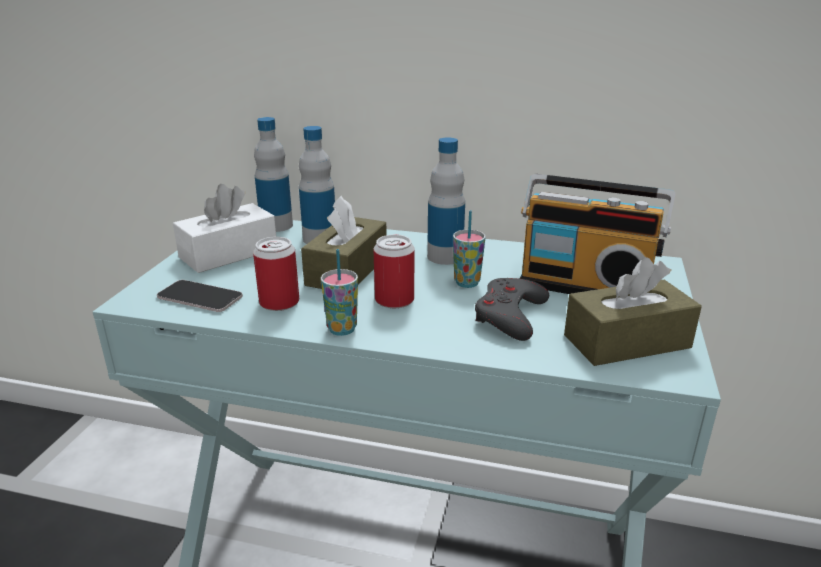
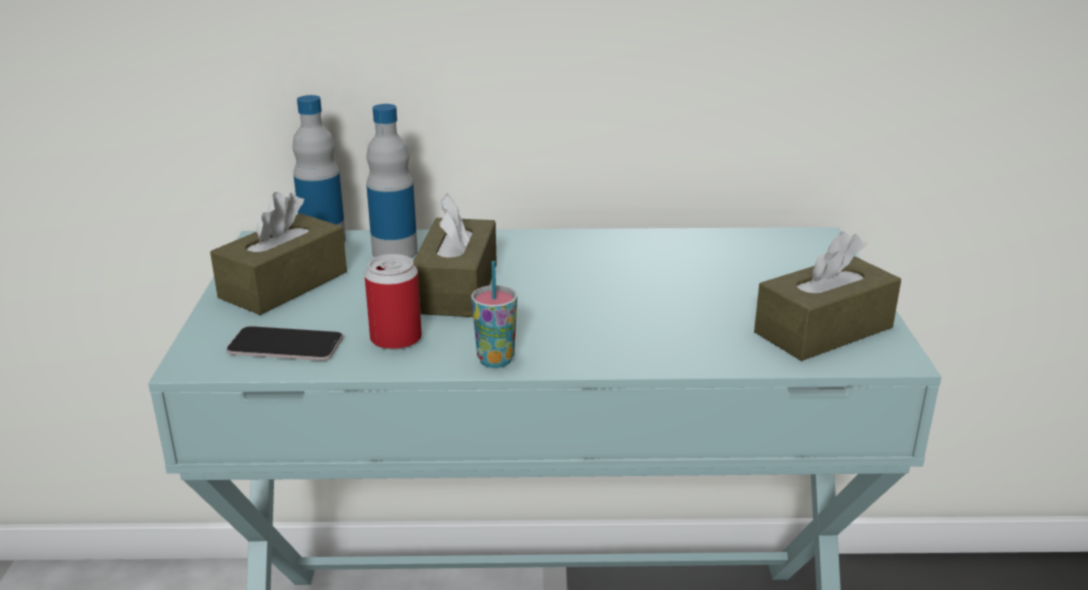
camera: 15 degrees left, 0 degrees up
(229, 253) = (284, 285): white tissue box -> brown tissue box
(394, 300) = (538, 318): can -> none
(445, 256) = (568, 257): bottle -> none
(467, 283) = (613, 286): cup -> none
(510, 315) = (683, 317): grey game controller -> none
(585, 286) = (749, 273): radio -> none

